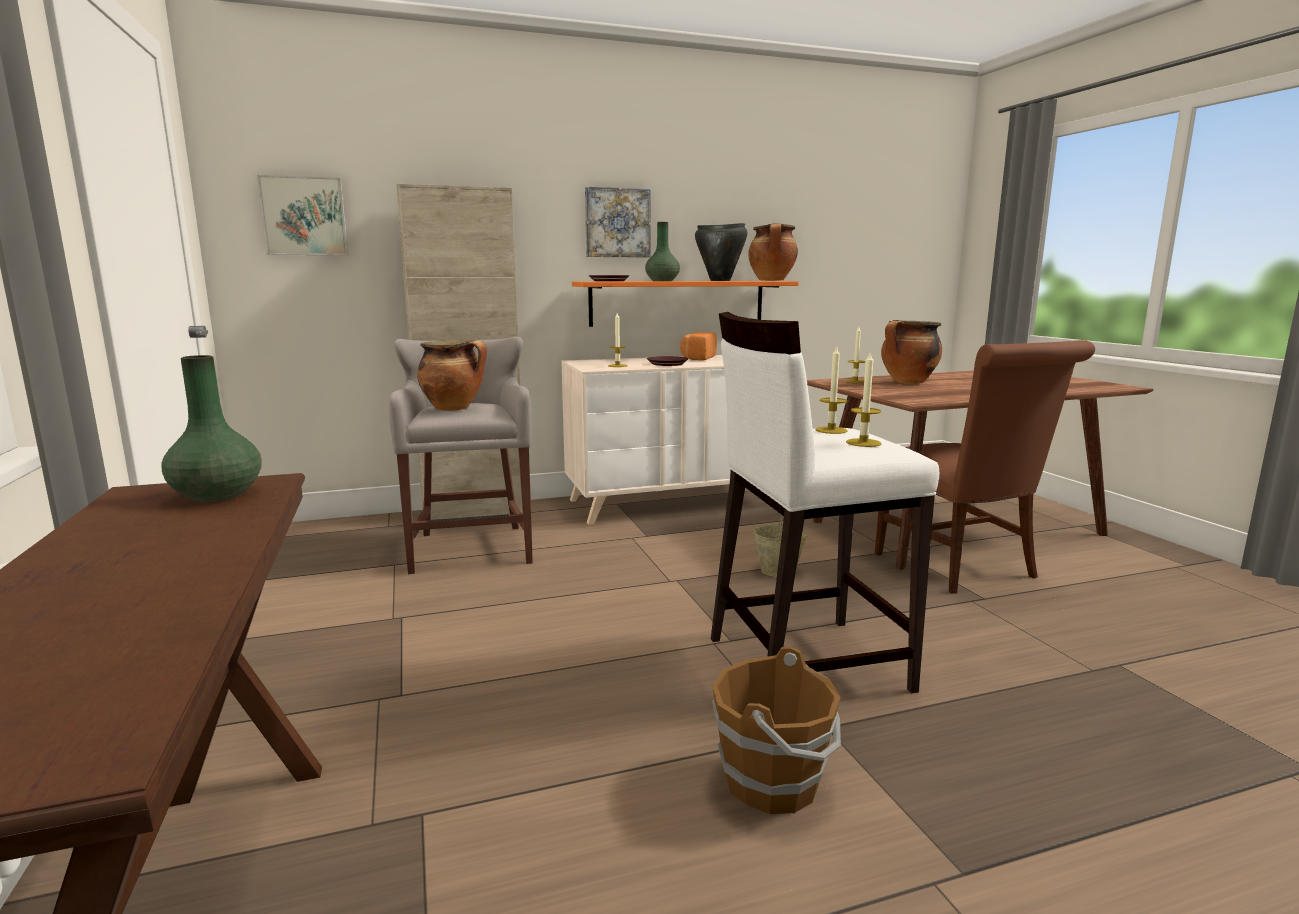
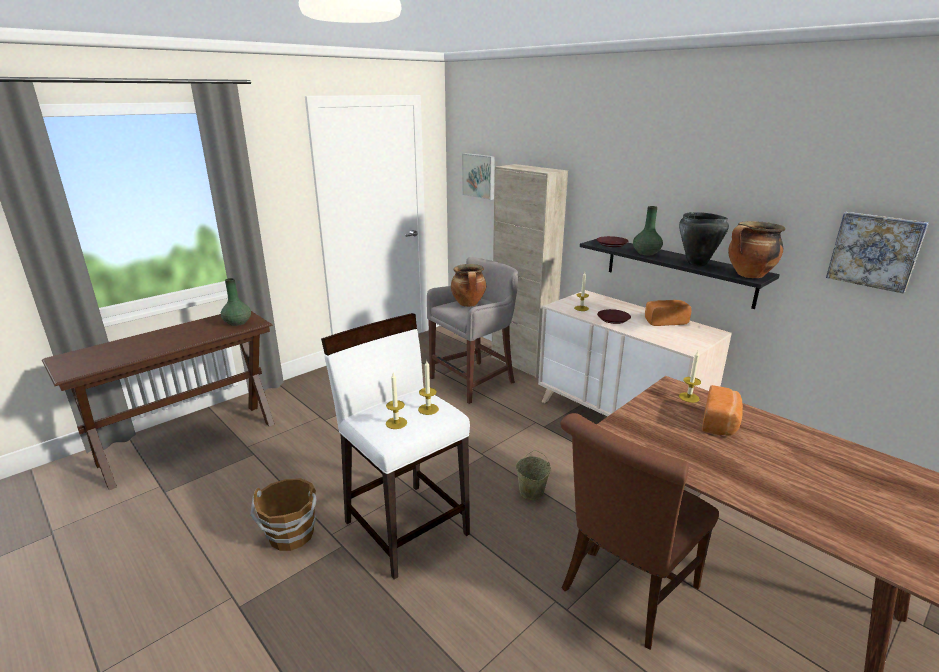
camera: 65 degrees right, 10 degrees up
(617, 223) = (638, 199): picture -> picture (875, 251)
(678, 303) = (678, 271): orange shelf -> black shelf
(908, 382) = (721, 423): cooking pot -> bread

